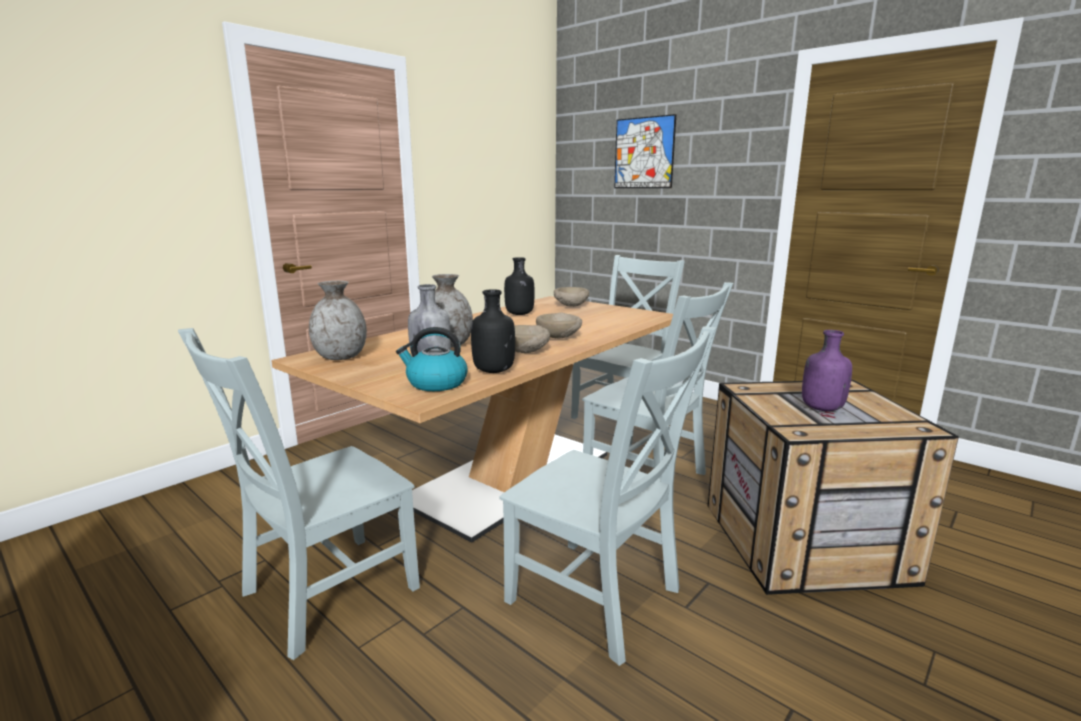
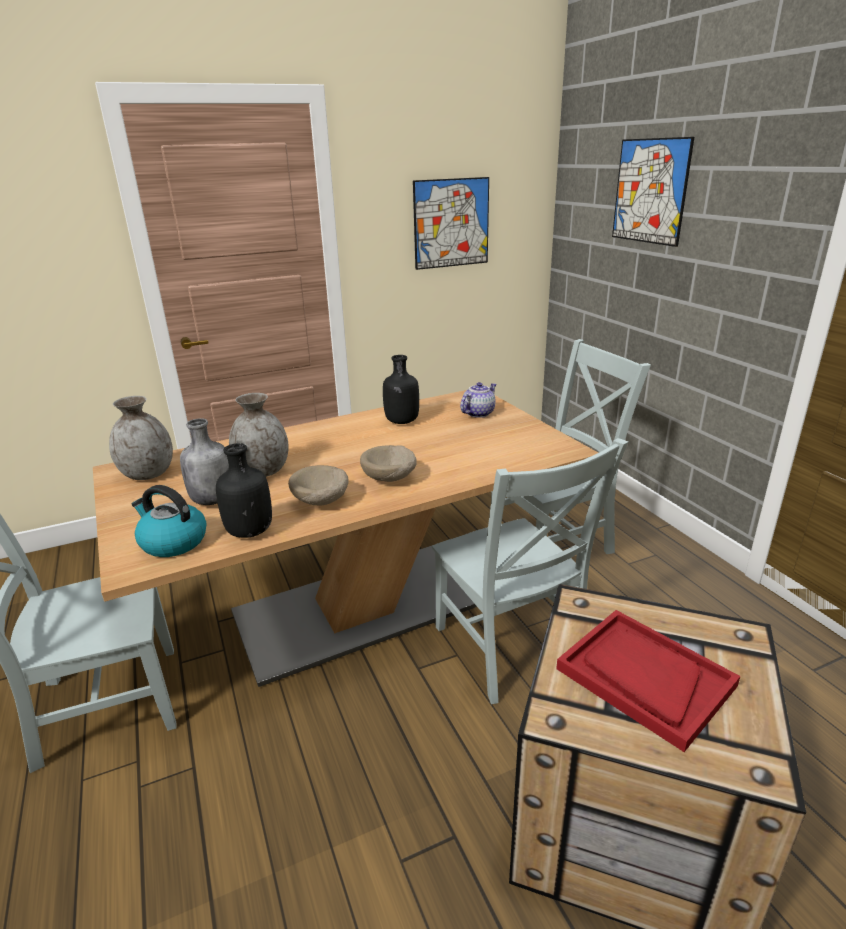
camera: 25 degrees right, 10 degrees up
(492, 178) = (451, 223): none -> picture
(570, 306) = (478, 413): beige bowl -> teapot
(599, 599) = (320, 811): grey chair -> none
(821, 408) = (644, 677): purple bottle -> red tray

